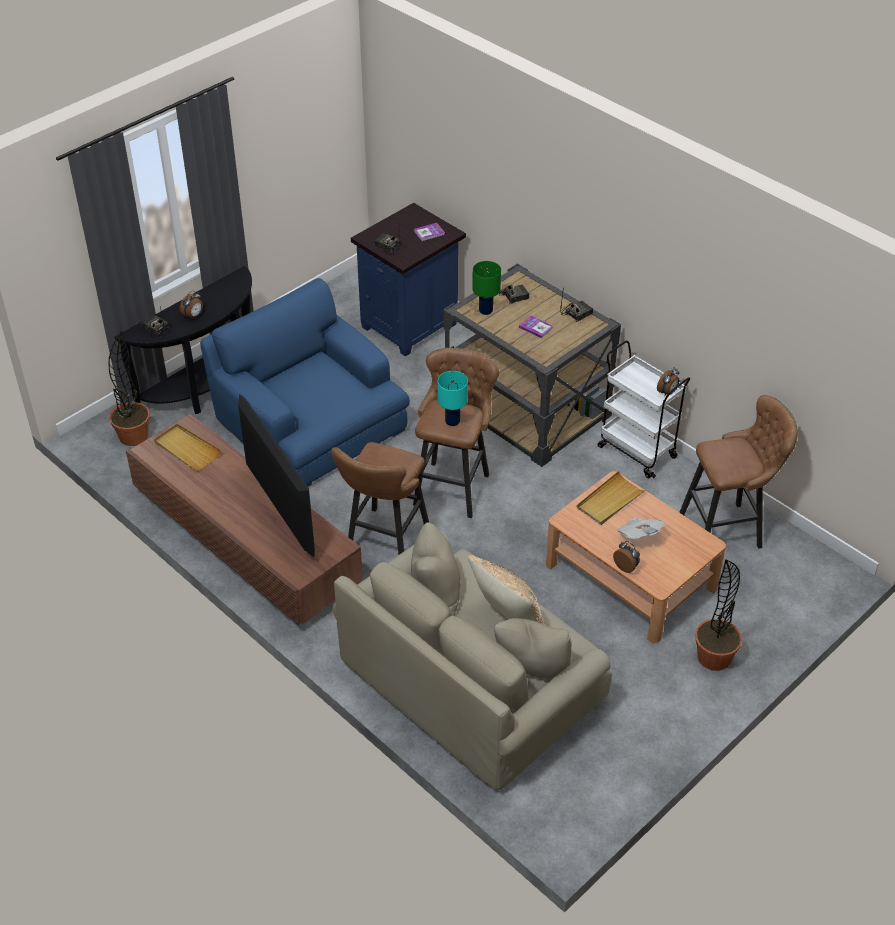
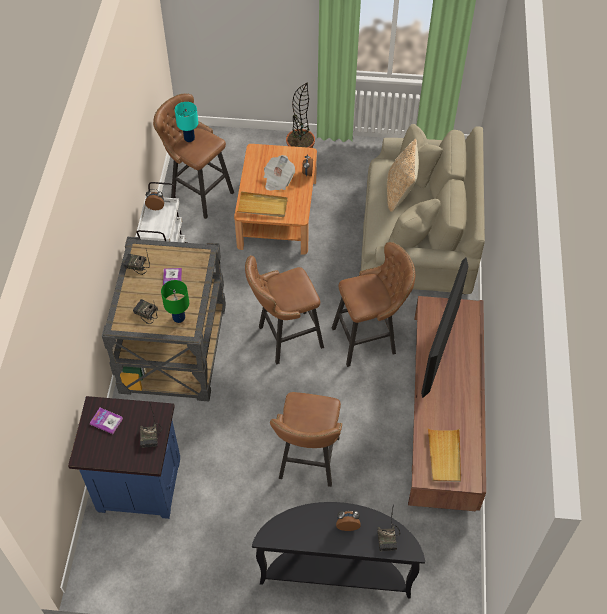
camera: 130 degrees left, 10 degrees up
(133, 436) = (431, 574): potted plant -> none
(309, 423) = (307, 465): blue armchair -> brown stool
(453, 421) = (295, 284): turquoise table lamp -> turquoise table lamp (188, 139)

